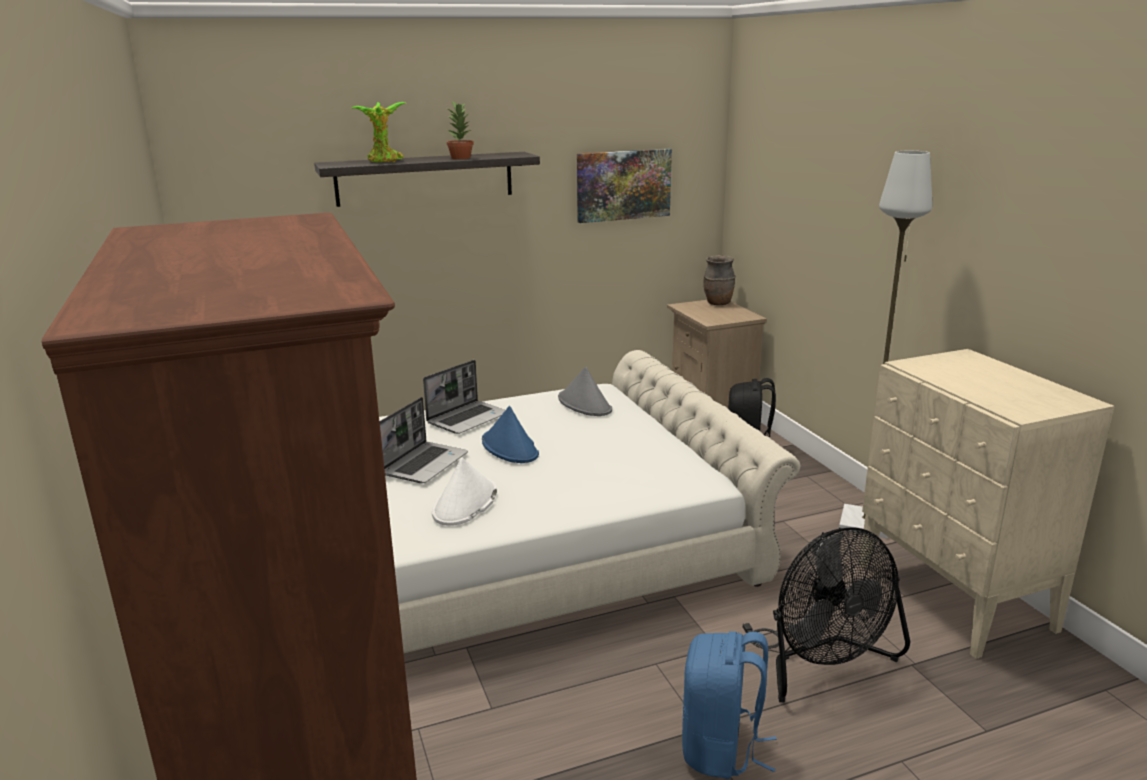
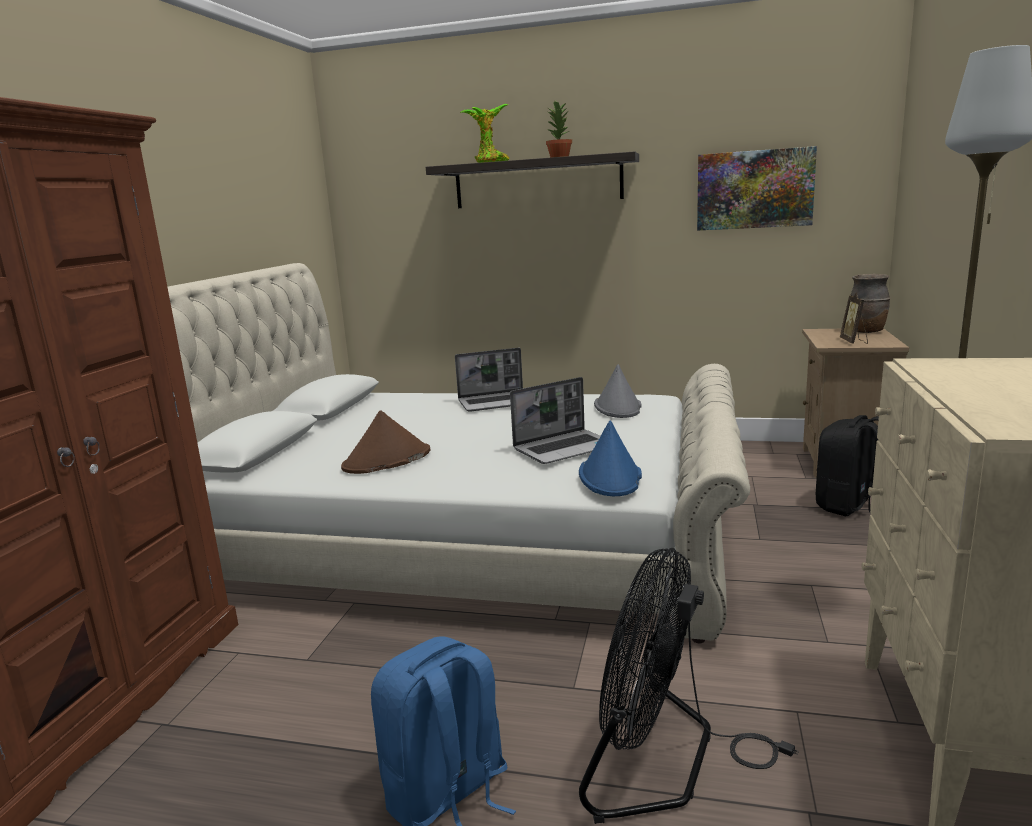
camera: 35 degrees right, 5 degrees down
(424, 463) = (408, 427): laptop -> laptop (565, 448)
(465, 503) = (386, 460): white hat -> brown hat
(510, 447) = (492, 427): blue hat -> blue hat (610, 476)
(724, 316) = (854, 342): none -> picture frame
(816, 663) = (671, 753): black fan -> black fan turned 105 degrees clockwise

